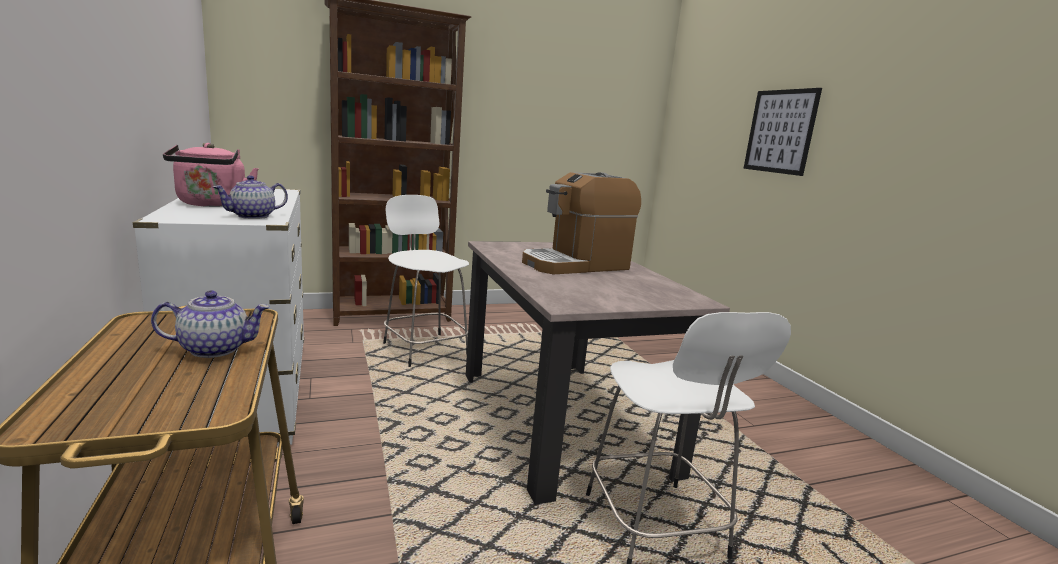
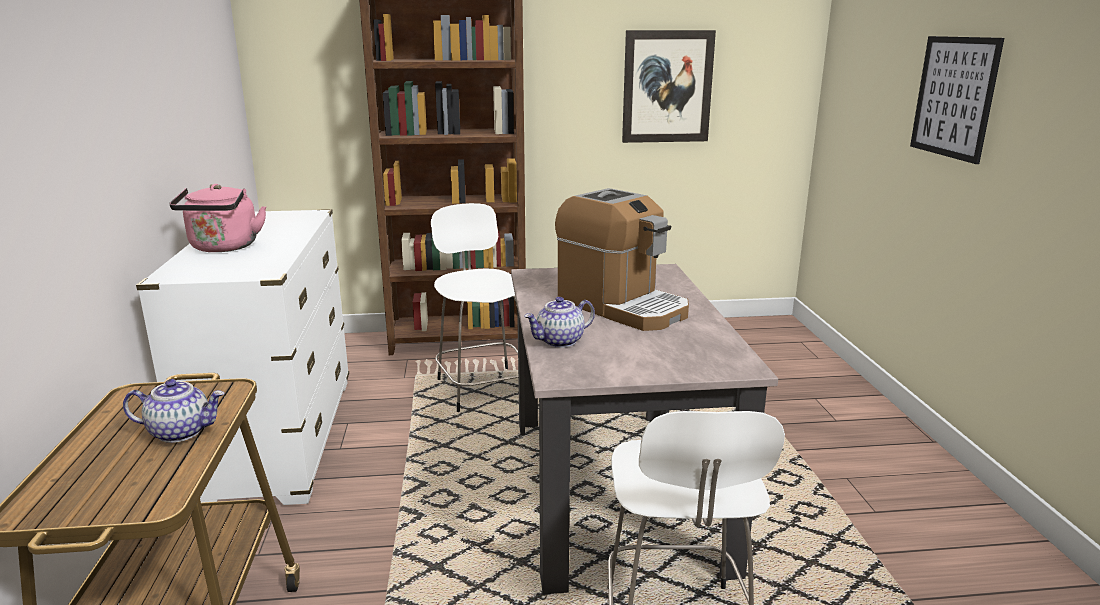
camera: 15 degrees right, 5 degrees up
(252, 216) = (254, 266): teapot -> teapot (560, 341)
(560, 123) = (667, 87): none -> picture
(576, 265) = (622, 306): coffee machine -> coffee machine turned 120 degrees counterclockwise

